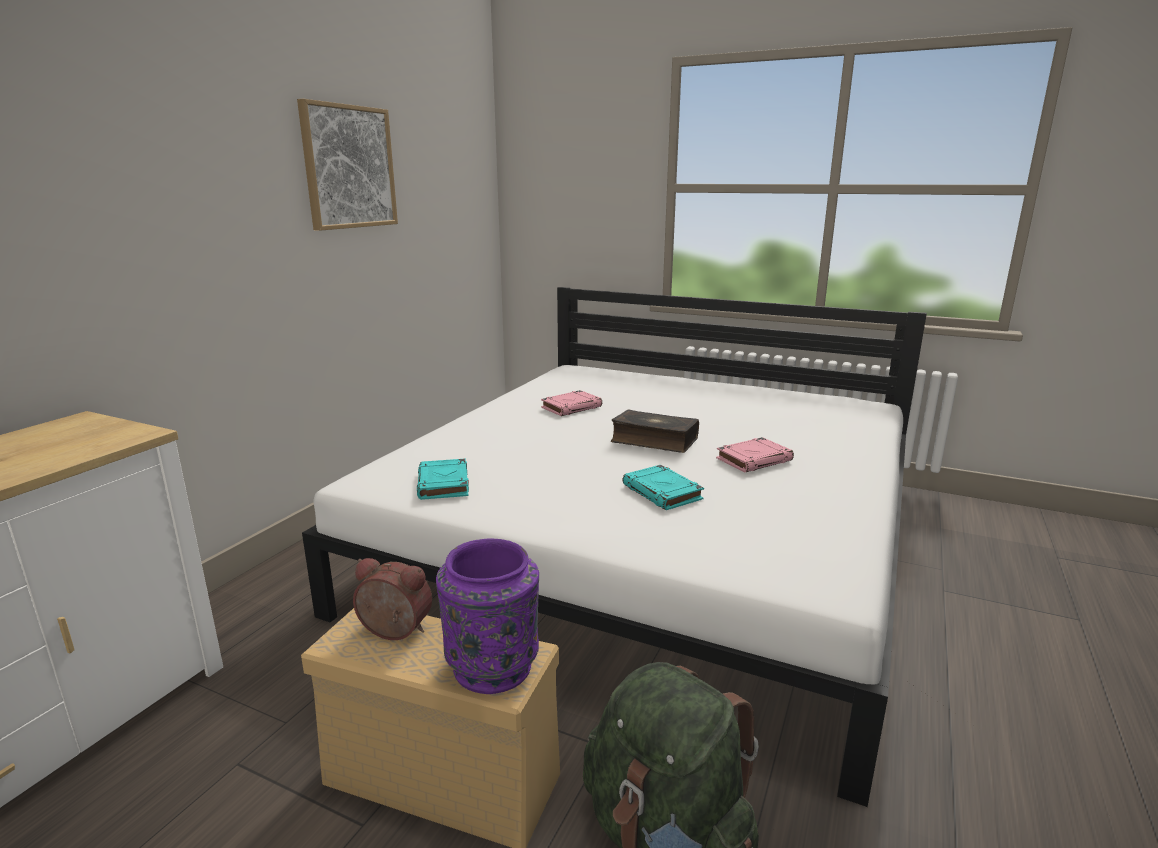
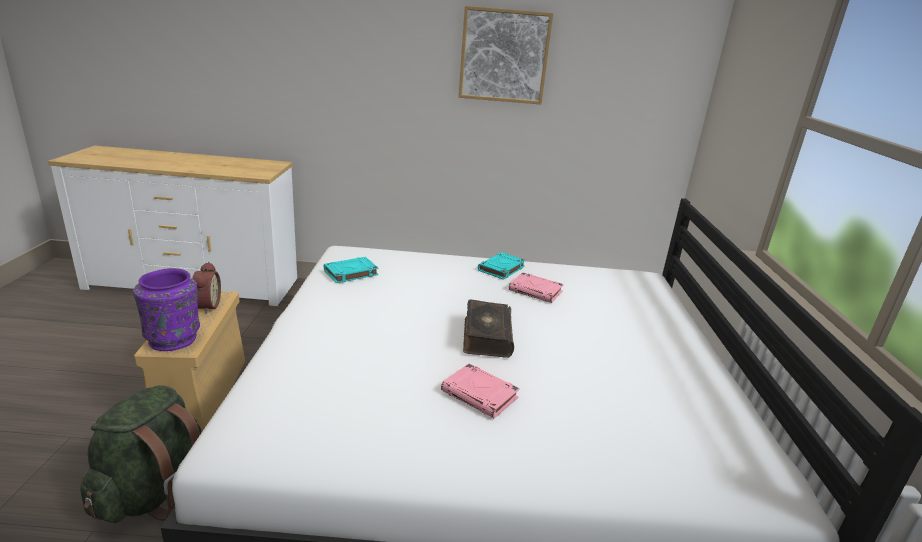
camera: 65 degrees right, 5 degrees up
(663, 492) = (378, 353): turquoise book -> turquoise book (501, 269)

